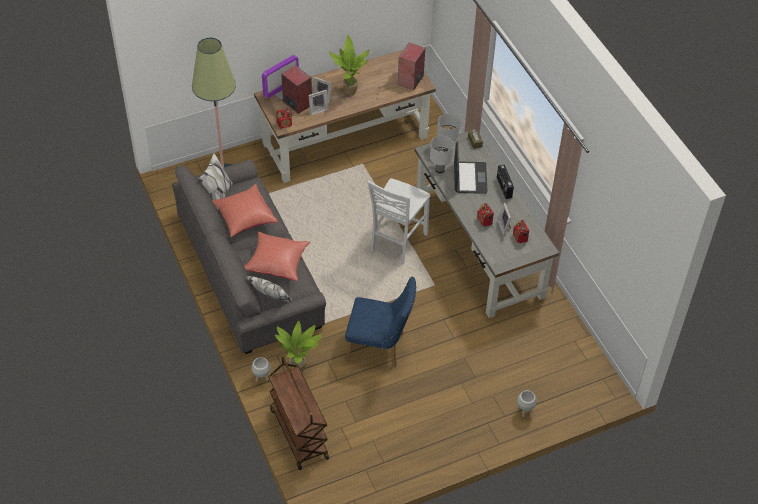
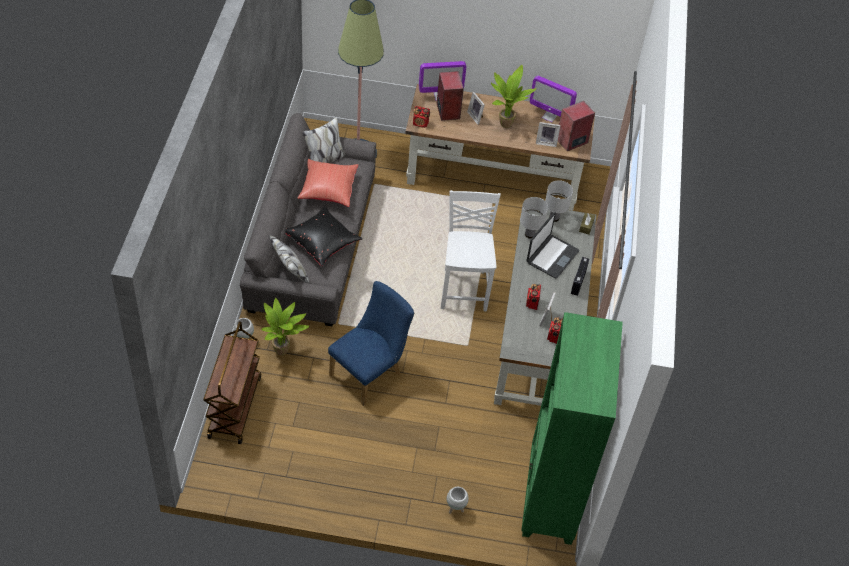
camera: 30 degrees right, 0 degrees up
(277, 263) = (322, 243): red pillow -> black pillow
(318, 109) = (462, 125): picture frame -> picture frame (546, 142)
(378, 69) = (549, 116): none -> monitor
(380, 347) = (370, 373): blue chair -> blue chair turned 90 degrees counterclockwise
(397, 243) = (464, 289): white chair -> white chair turned 120 degrees clockwise
(582, 362) = (550, 497): none -> green bookcase

